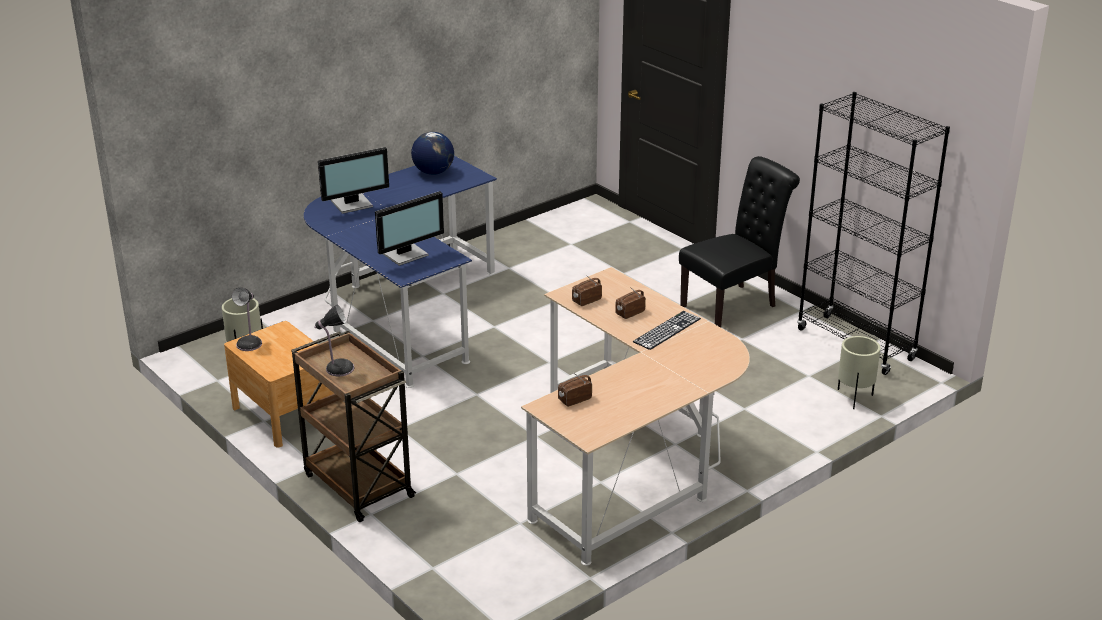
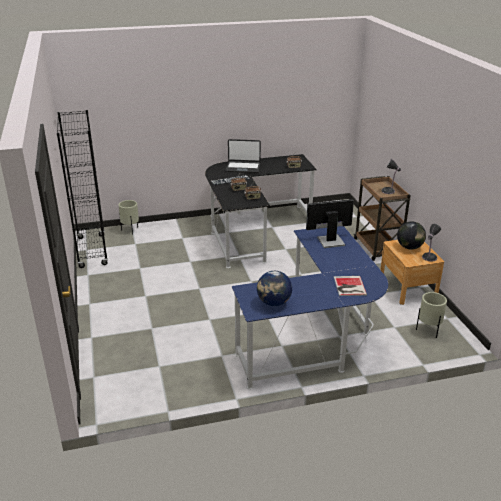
camera: 155 degrees left, 0 degrees up
(285, 355) = (409, 247): none -> globe
(353, 204) = (349, 286): monitor -> book
(633, 462) = (252, 230): beige desk -> black desk
(678, 370) = (243, 167): none -> laptop
(733, 304) = (117, 288): black chair -> none

